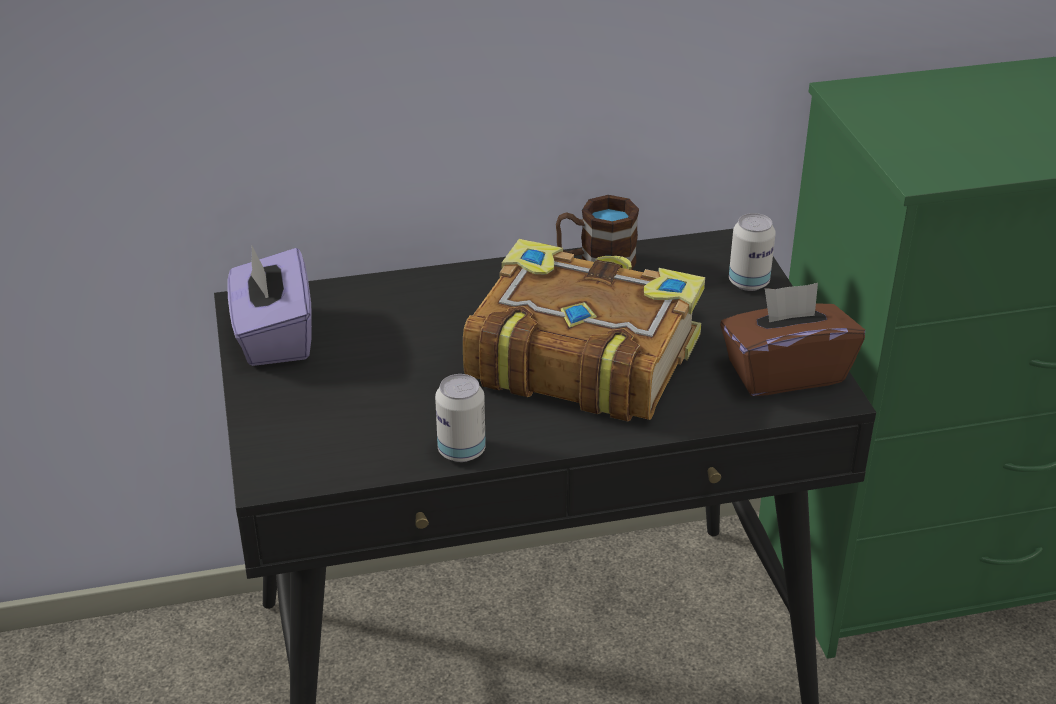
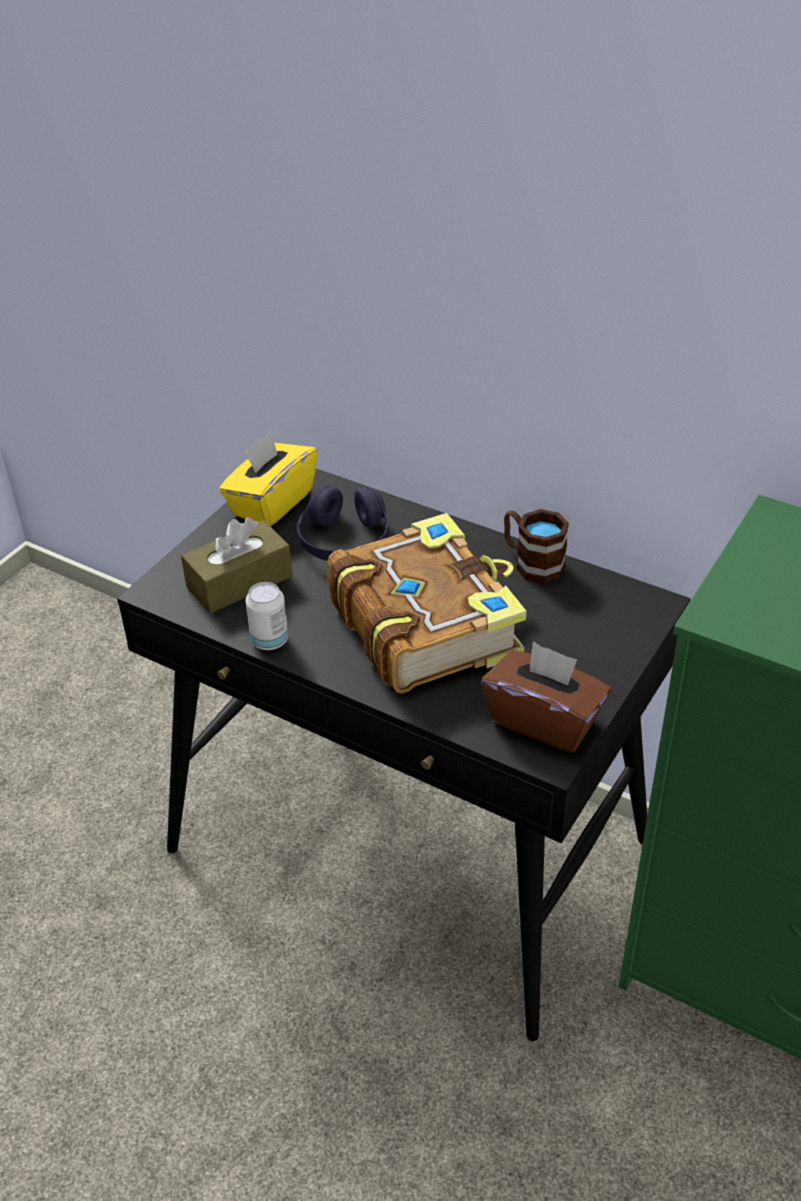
camera: 45 degrees right, 5 degrees up
(274, 336) = (271, 503): purple tissue box -> yellow tissue box
(350, 420) = (239, 581): none -> brown tissue box
(400, 331) = (344, 540): none -> purple headphones
(748, 282) = (619, 639): can -> none

